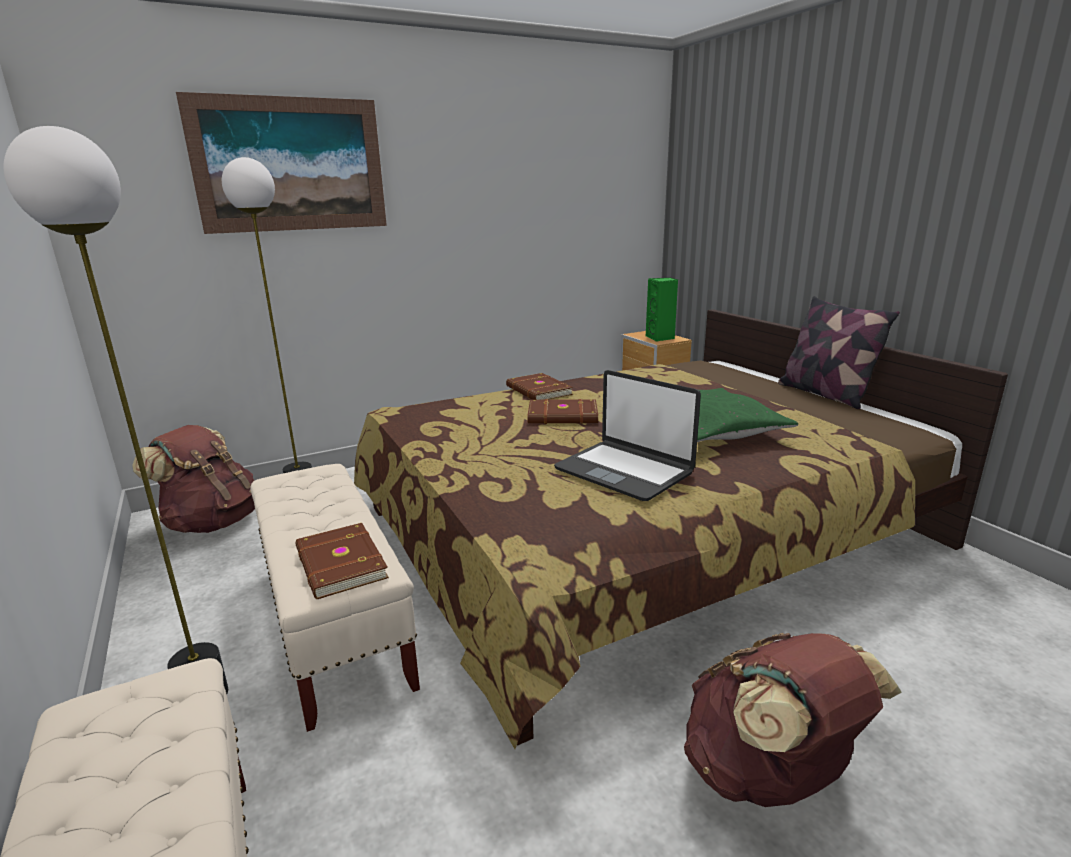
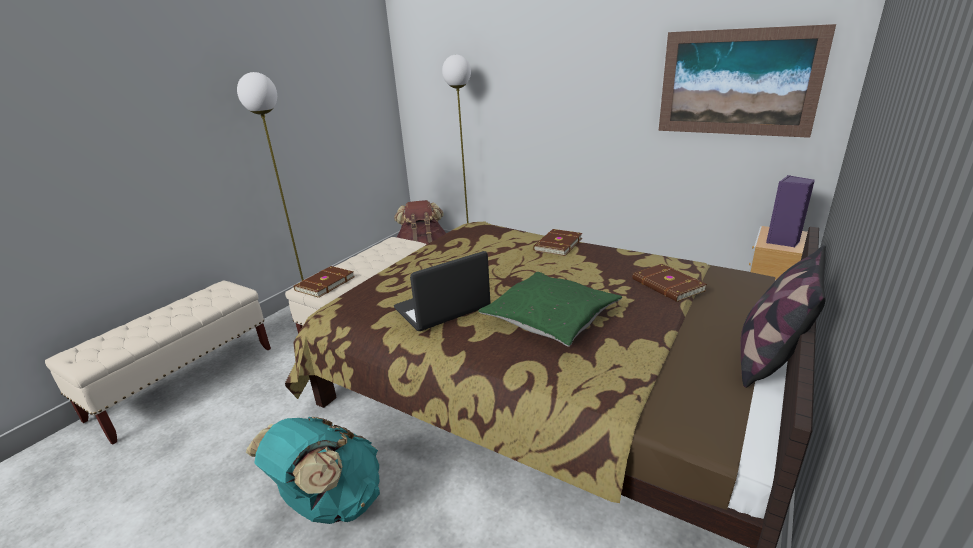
camera: 60 degrees right, 5 degrees up
(290, 165) = (495, 55): picture -> picture (737, 83)
(563, 416) = (517, 265): brown book -> brown book (667, 285)
(624, 471) = (442, 309): laptop -> laptop turned 45 degrees clockwise
(660, 338) = (783, 241): green speaker -> purple speaker
(768, 775) = (331, 503): brown backpack -> turquoise backpack

